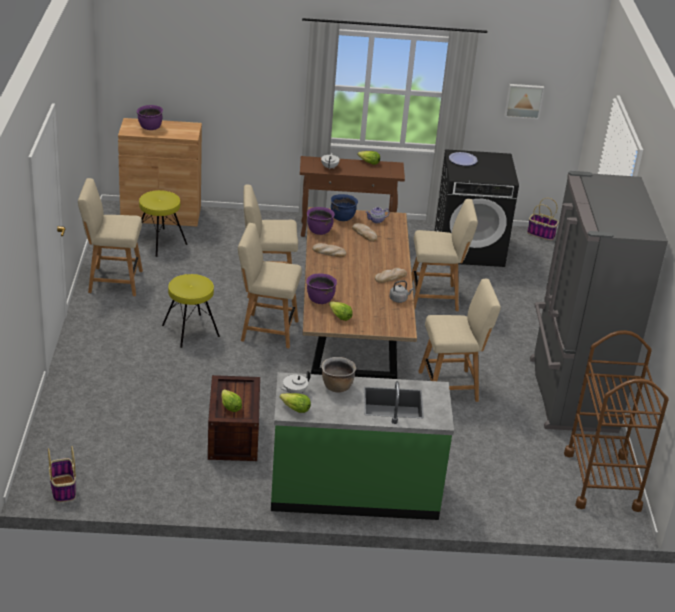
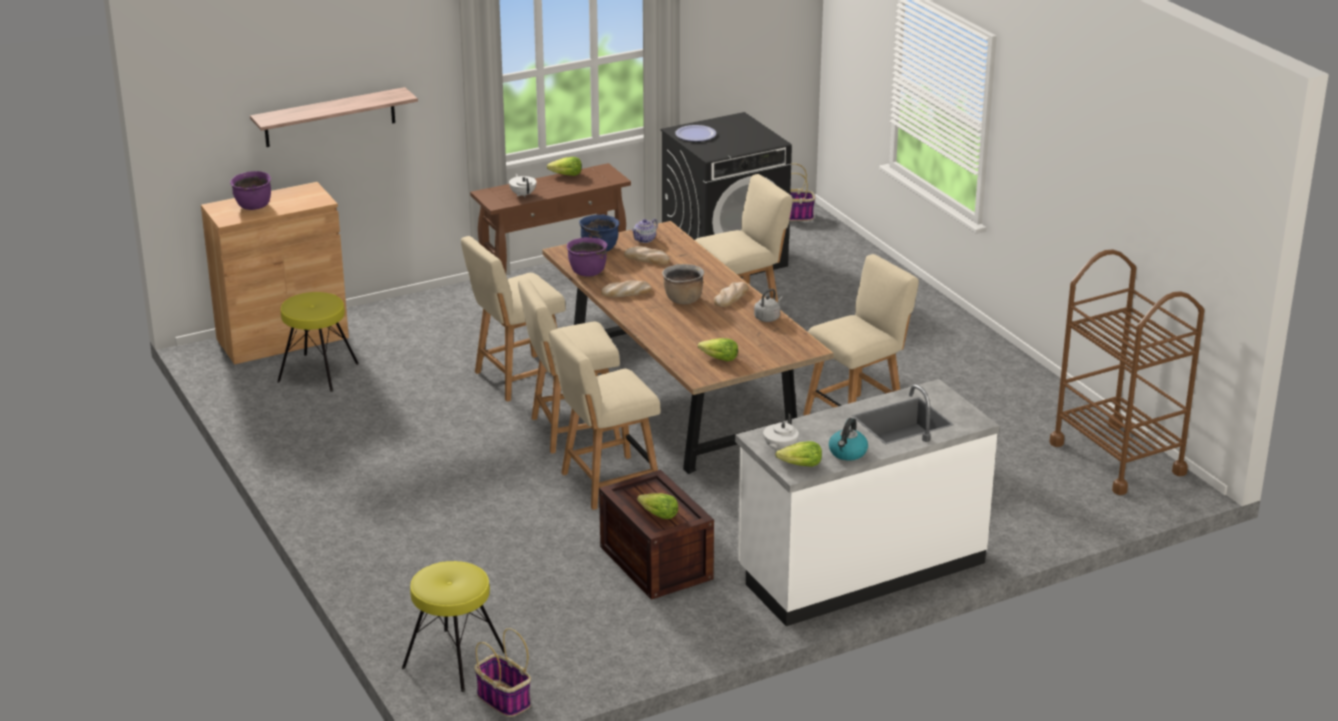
camera: 25 degrees left, 5 degrees down
(112, 281) = (303, 440): beige chair -> beige chair (606, 483)
(191, 331) = (474, 463): yellow stool -> yellow stool (455, 660)
(215, 84) = (330, 117): none -> shelf
(320, 299) = (674, 348): purple cooking pot -> none
(333, 412) = (847, 453): none -> kettle
(336, 386) = (821, 426): brown cooking pot -> brown cooking pot (683, 300)
(354, 490) = (860, 568): green counter -> white counter
(524, 100) = (742, 35): picture -> none
(570, 395) = (997, 381): grey fridge -> none

